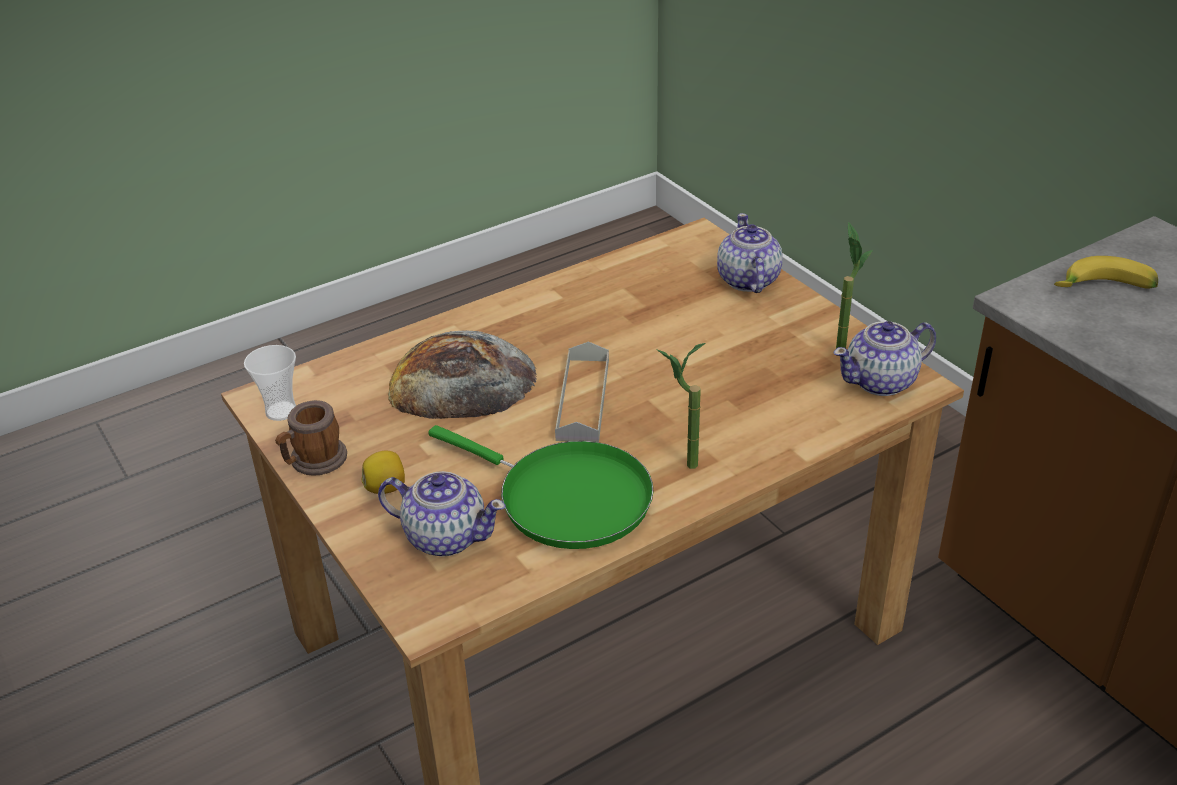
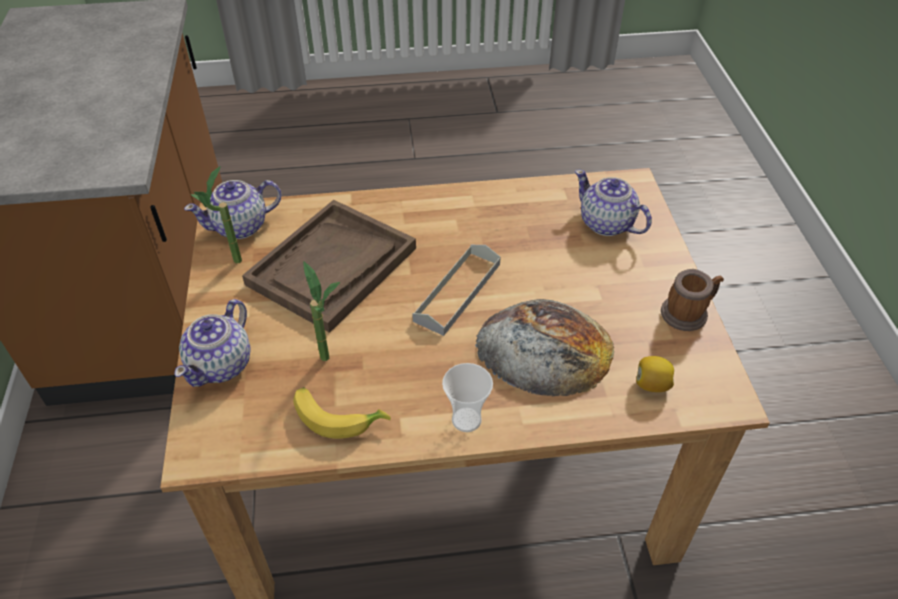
camera: 155 degrees left, 10 degrees up
(281, 411) = (711, 375): cup -> cup (466, 419)
(386, 487) = (636, 271): lemon -> lemon (651, 384)
(566, 498) = (517, 221): green frying pan -> none
(680, 464) = (428, 218): potted plant -> potted plant (332, 362)
(737, 378) = (332, 267): none -> brown tray
(881, 381) = (241, 226): teapot -> teapot turned 150 degrees clockwise
(1104, 290) = (63, 156): banana -> banana (338, 416)

